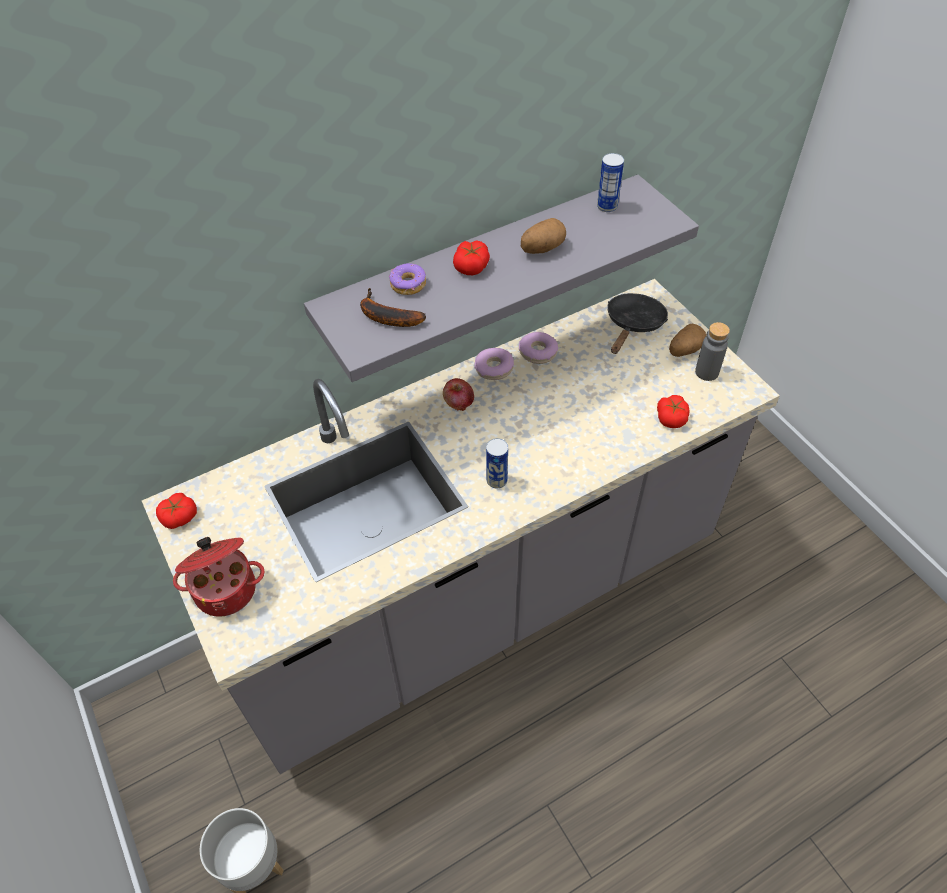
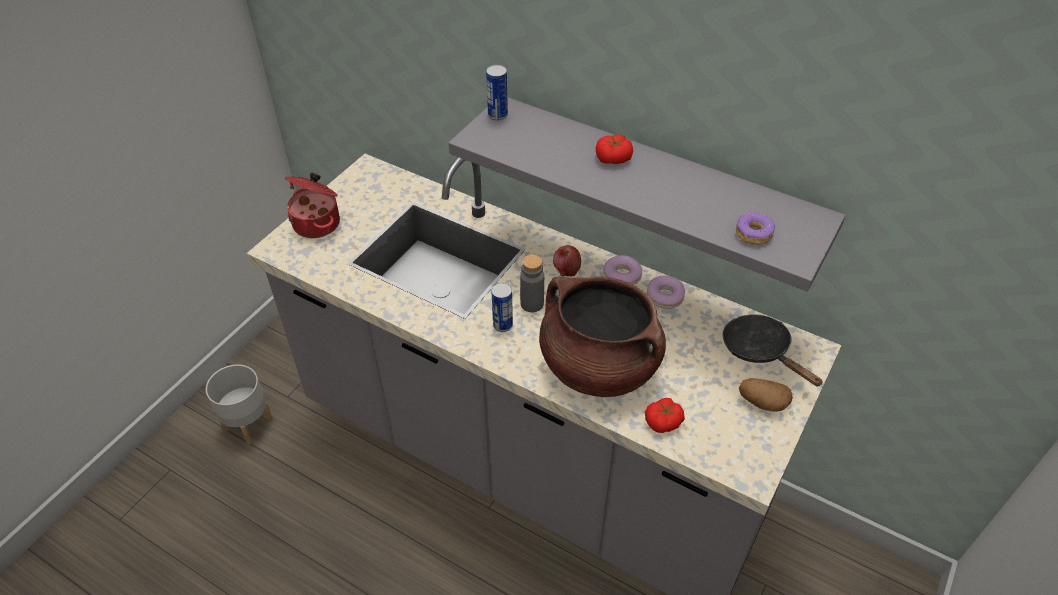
camera: 60 degrees right, 5 degrees down
(179, 517) = (362, 175): tomato -> none
(385, 316) = (517, 137): banana -> none
(408, 285) = (562, 134): donut -> donut (753, 234)
(542, 248) = (673, 189): potato -> none
(589, 433) = (598, 366): none -> brown cooking pot
(607, 206) = (773, 209): can -> can (497, 115)
(633, 325) = (760, 351): black frying pan -> black frying pan turned 120 degrees counterclockwise
(706, 372) = (747, 431): grey bottle -> grey bottle (532, 304)

